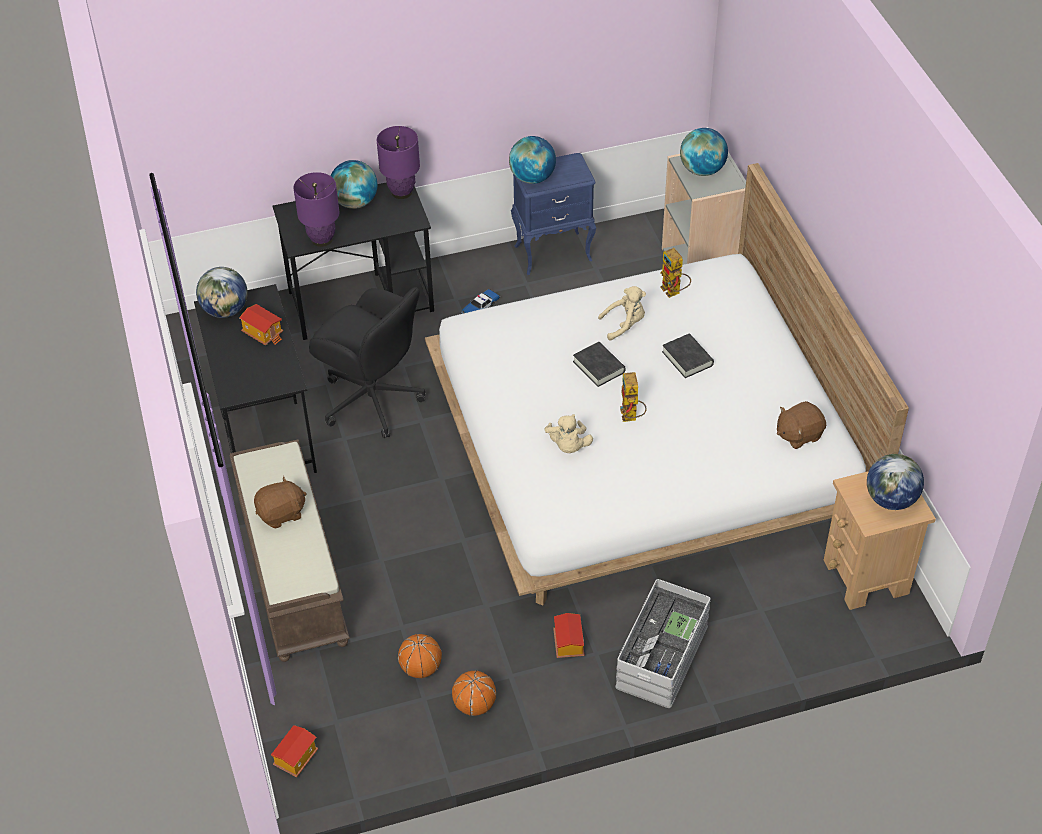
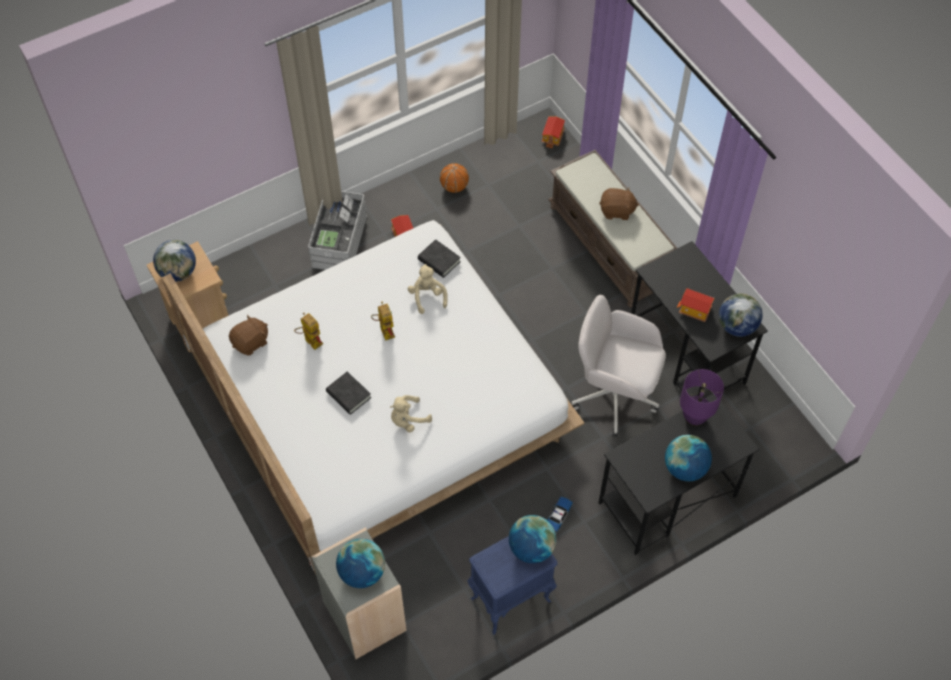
camera: 165 degrees right, 10 degrees up
(282, 514) = (617, 211): brown plush toy -> brown plush toy turned 135 degrees counterclockwise
(371, 401) = (614, 397): black office chair -> white office chair
(401, 192) = (647, 490): purple table lamp -> none
(421, 668) = (496, 202): basketball -> none
(599, 367) = (420, 372): black book -> black book (439, 261)
(674, 292) = (371, 465): toy robot -> toy robot (310, 341)

